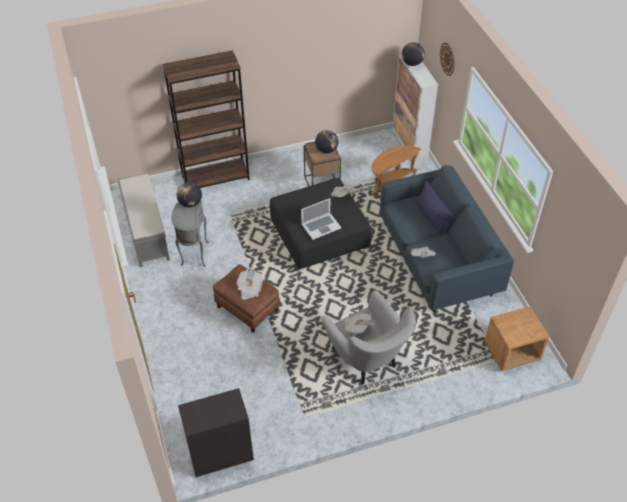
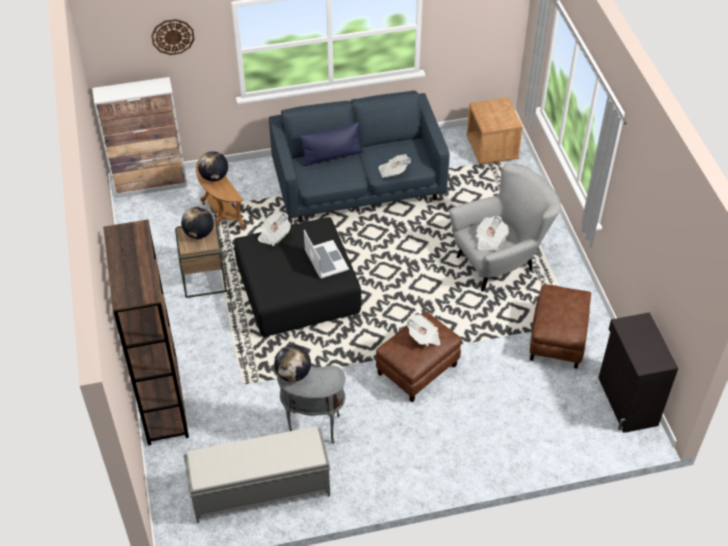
camera: 85 degrees left, 0 degrees up
(284, 403) = (557, 340): none -> brown ottoman
(412, 63) = (118, 93): globe -> globe (214, 177)

